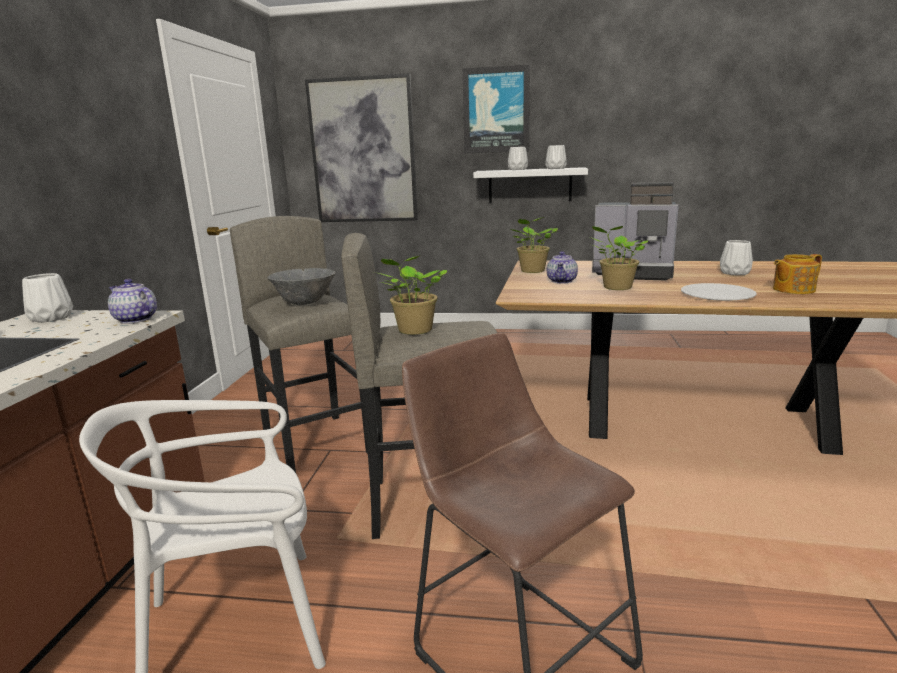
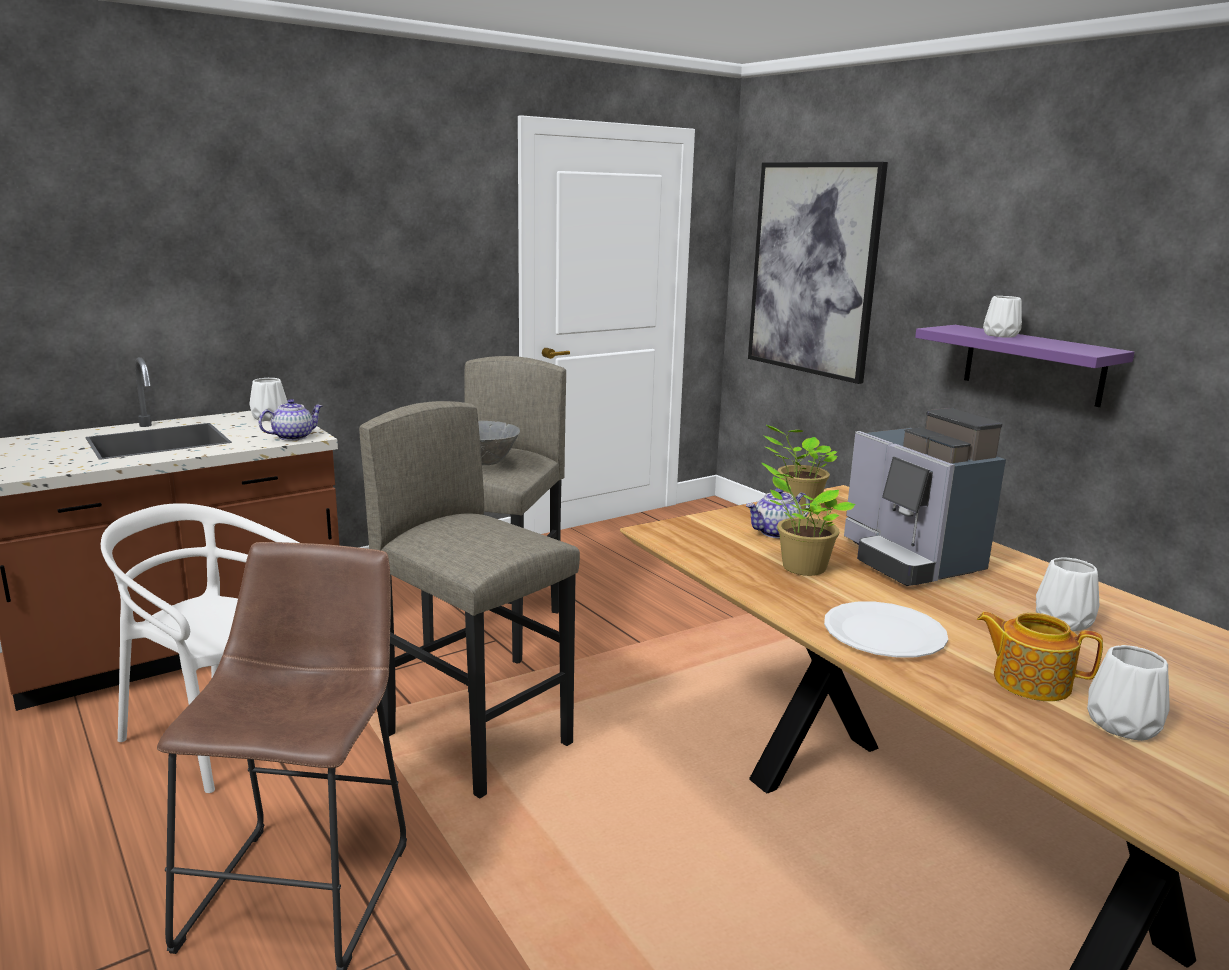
camera: 45 degrees right, 0 degrees up
(135, 319) = (293, 437): teapot -> teapot turned 60 degrees clockwise
(413, 331) = (460, 527): potted plant -> none
(496, 110) = (999, 230): picture -> none
(530, 185) = (1033, 365): white shelf -> purple shelf
(556, 168) = (1057, 346): white vase -> white vase (1124, 725)

